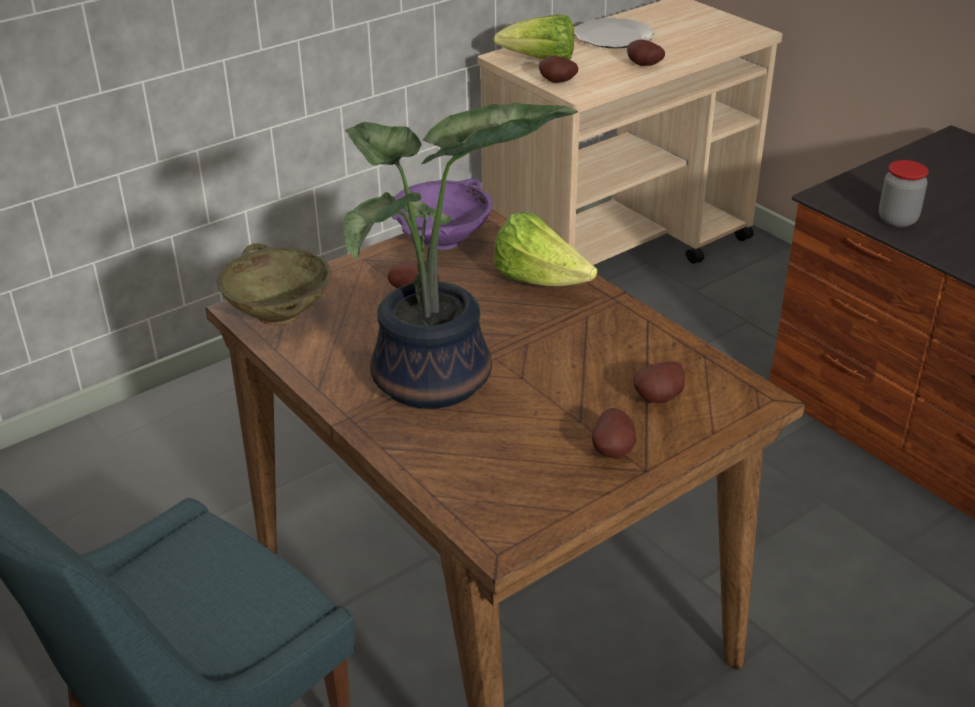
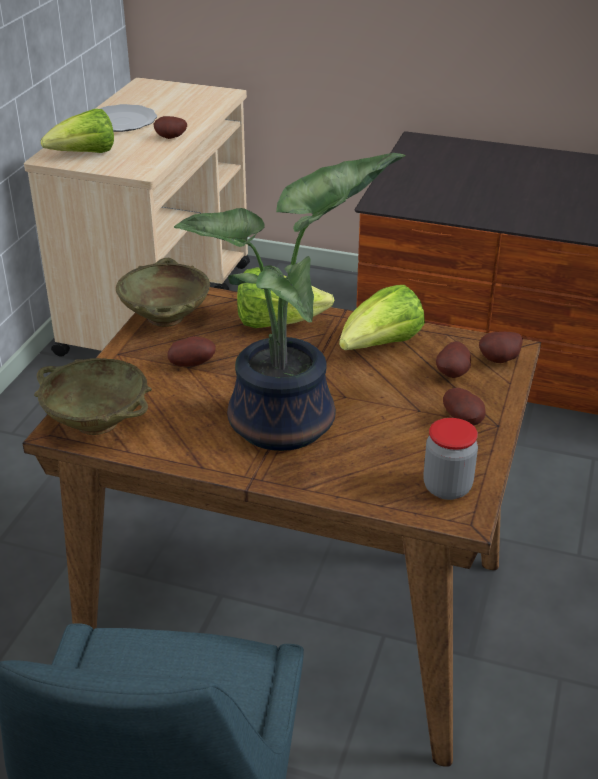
camera: 35 degrees left, 0 degrees up
(443, 240) = (166, 317): purple bowl -> beige bowl
(557, 82) = (117, 168): potato -> potato (500, 361)
(616, 342) = (381, 347): none -> lettuce
(897, 220) = (439, 205): jar -> jar (447, 487)

